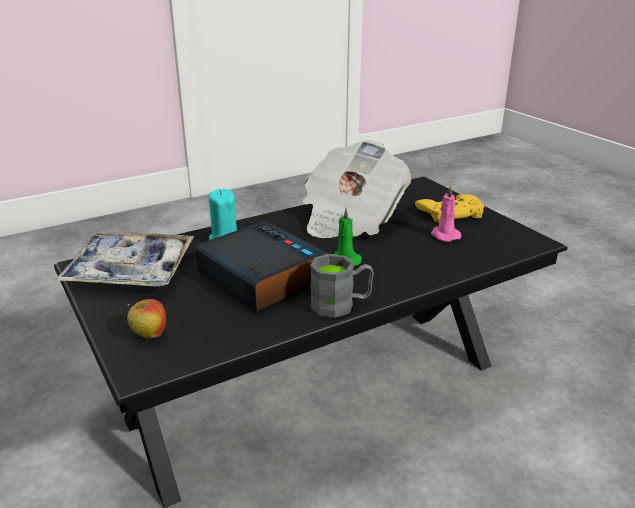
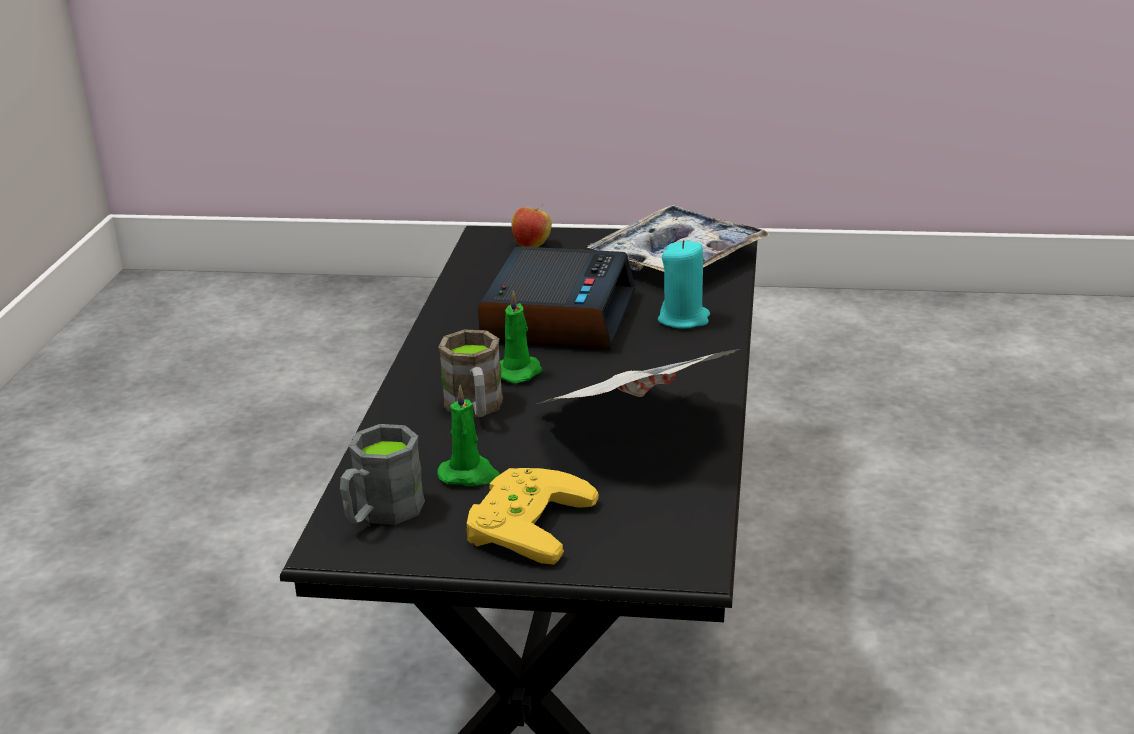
camera: 130 degrees right, 0 degrees up
(262, 277) = (558, 316): alarm clock -> alarm clock turned 75 degrees counterclockwise
(341, 305) = (434, 337): grey mug -> grey mug (381, 513)
(395, 257) = (475, 409): none -> brown mug
(444, 235) = (470, 475): pink candle -> green candle

